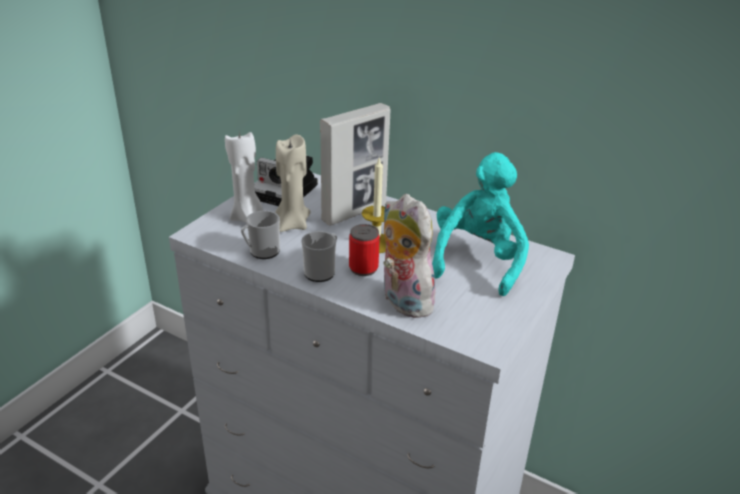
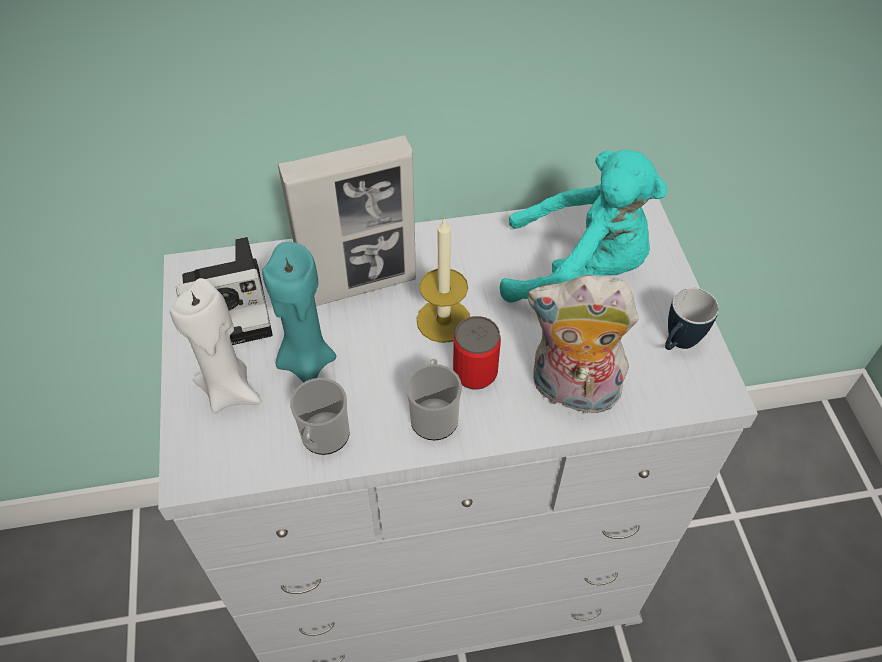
camera: 40 degrees left, 20 degrees up
(292, 224) = (306, 361): beige candle -> turquoise candle
(354, 212) = (360, 285): picture frame -> picture frame turned 60 degrees clockwise
(477, 261) = (578, 270): turquoise plush toy -> turquoise plush toy turned 120 degrees clockwise
(492, 316) = (677, 344): none -> mug

